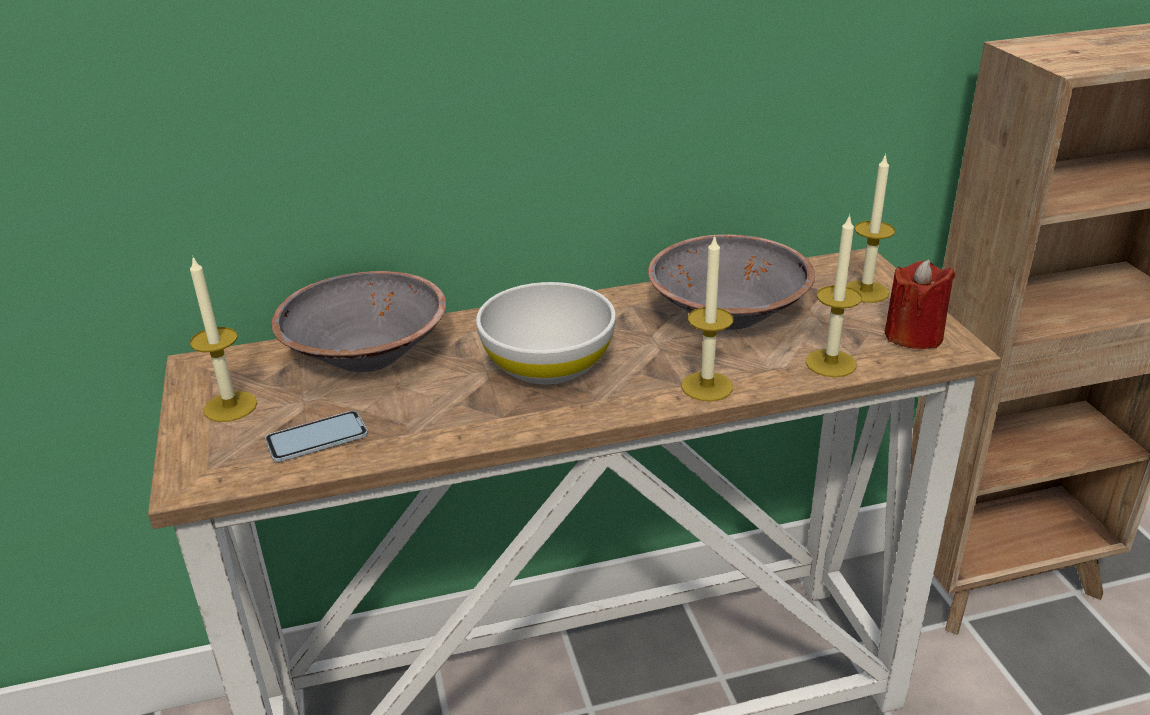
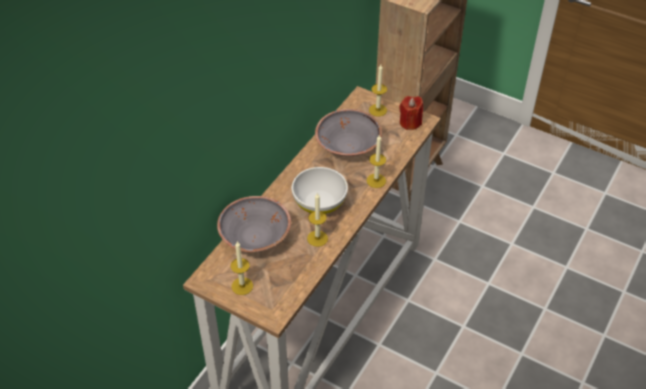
camera: 45 degrees left, 15 degrees up
(317, 438) = (288, 276): phone -> none
(830, 363) = (399, 149): candle -> candle (317, 238)

